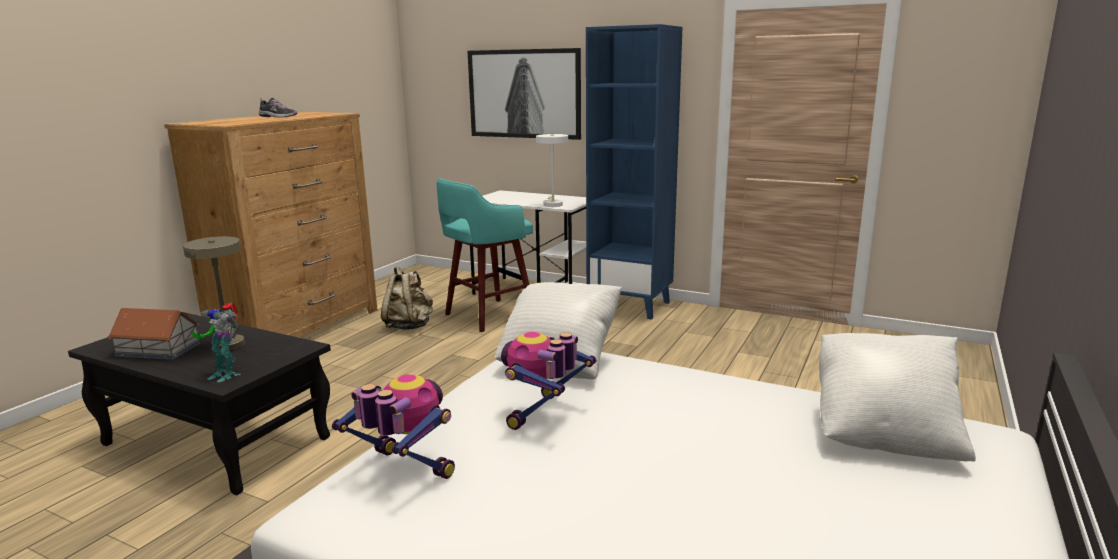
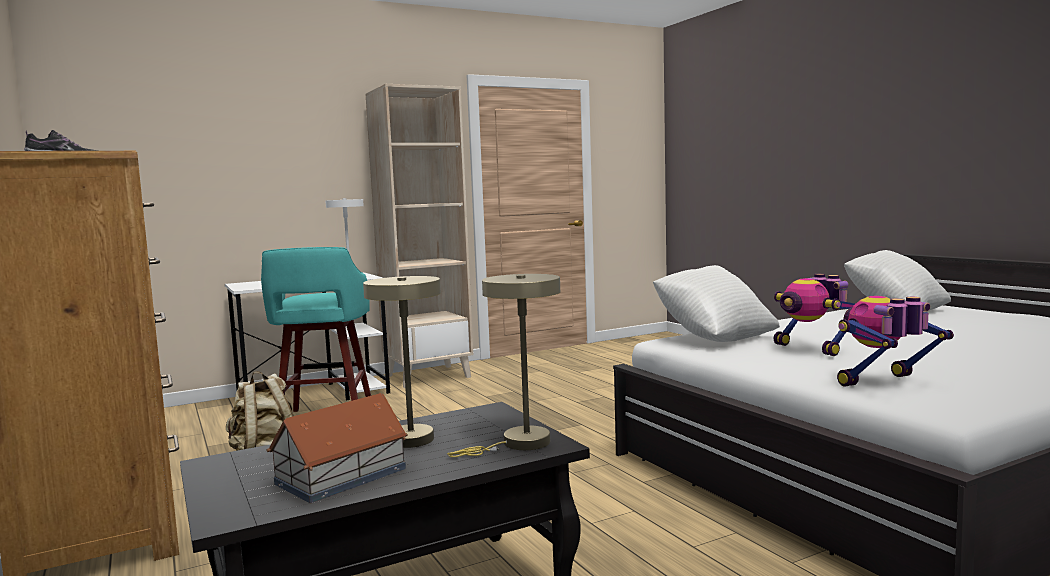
camera: 55 degrees left, 10 degrees down
(225, 374) = (519, 444): toy robot -> beige table lamp
(524, 94) = (253, 162): picture -> none
(631, 306) = (428, 376): blue bookcase -> beige bookcase

